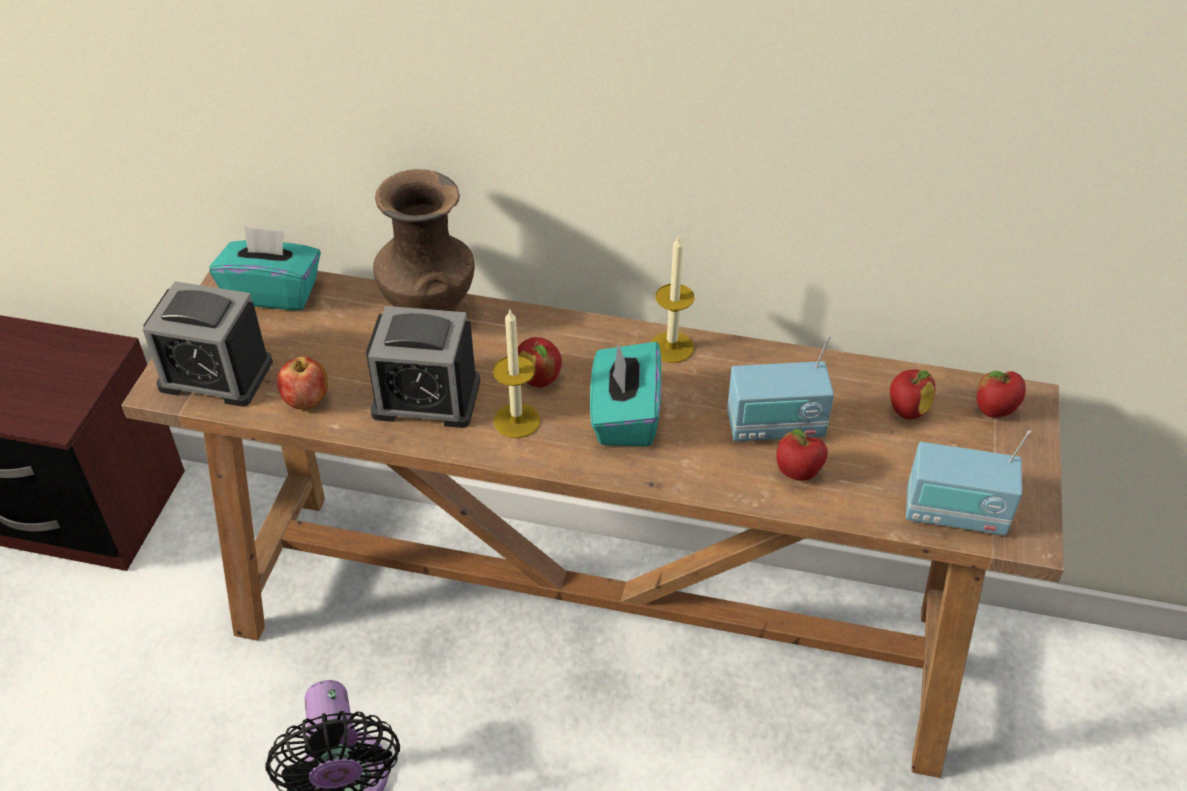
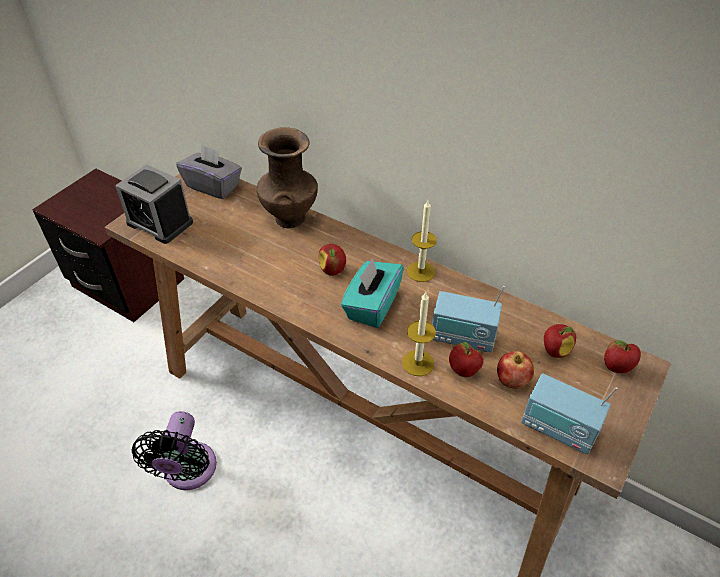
camera: 20 degrees right, 0 degrees up
(273, 292) = (213, 186): turquoise tissue box -> grey tissue box
(306, 401) = (198, 249): apple -> apple (511, 381)
(426, 398) = (263, 264): alarm clock -> none
(516, 420) = (307, 291): candle -> candle (418, 363)

